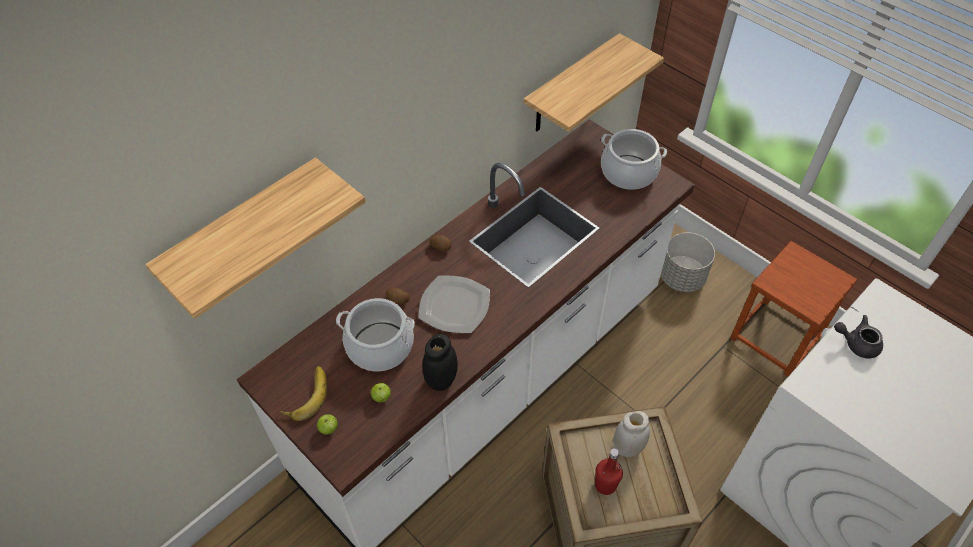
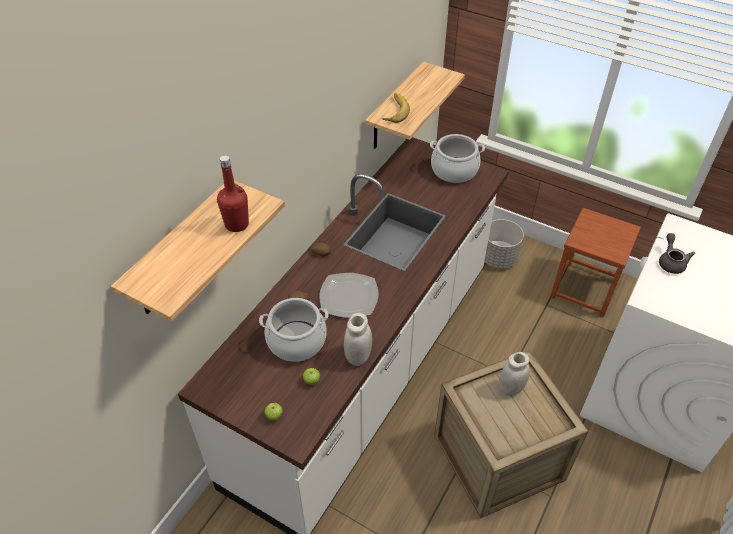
camera: 15 degrees left, 5 degrees down
(306, 395) = (245, 393): banana -> banana (394, 111)
(441, 380) = (358, 356): black jar -> white jar
(605, 485) = (503, 421): red bottle -> red bottle (237, 224)
(856, 343) = (671, 262): grey teapot -> grey teapot turned 90 degrees clockwise

